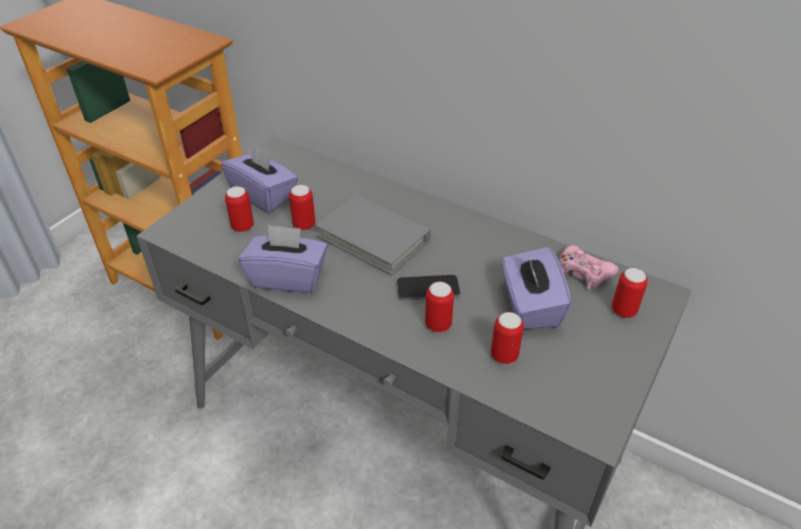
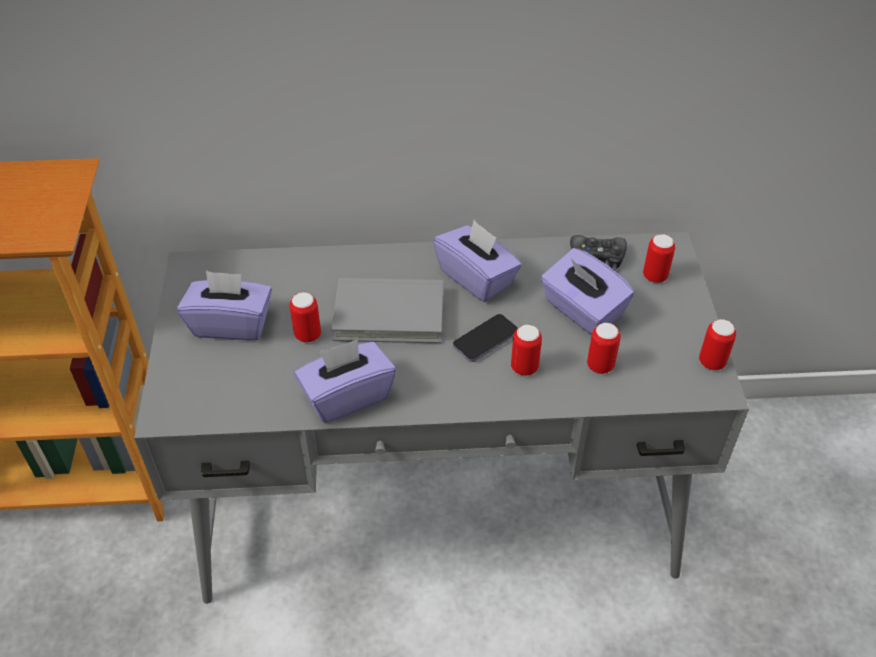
camera: 35 degrees left, 5 degrees up
(242, 227) = (245, 368): can -> can (711, 362)
(465, 242) = (476, 277): none -> purple tissue box
(583, 273) = (597, 257): pink game controller -> black game controller

